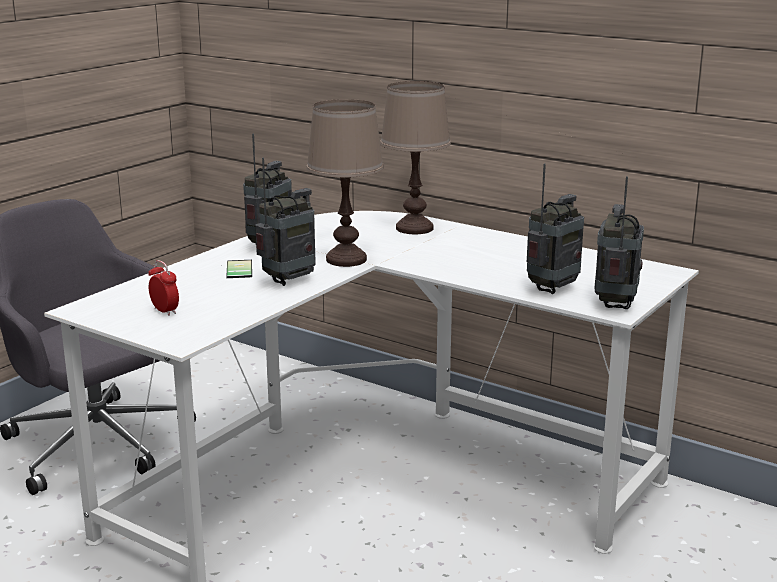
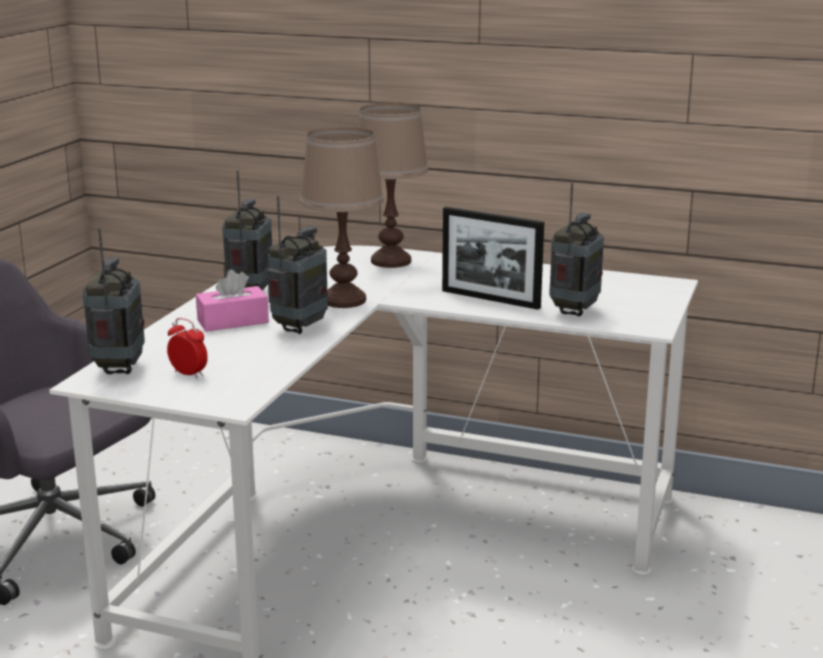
camera: 15 degrees left, 0 degrees up
(236, 269) = (233, 321): phone -> pink tissue box
(480, 270) = (490, 299): none -> picture frame
(615, 304) = (644, 320): radio -> radio (119, 368)

